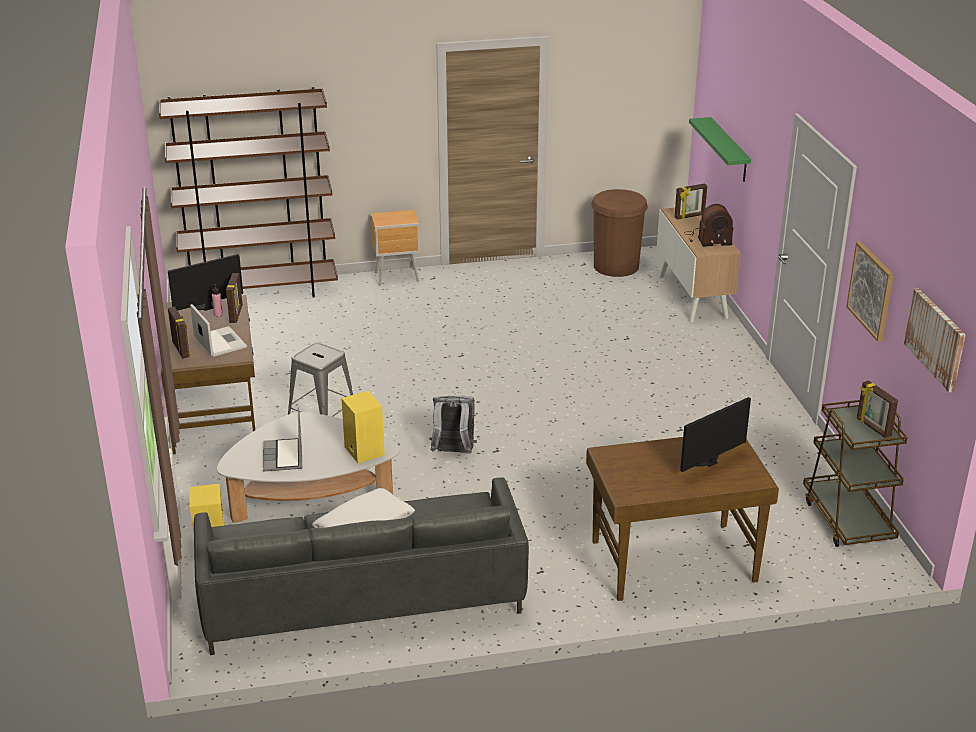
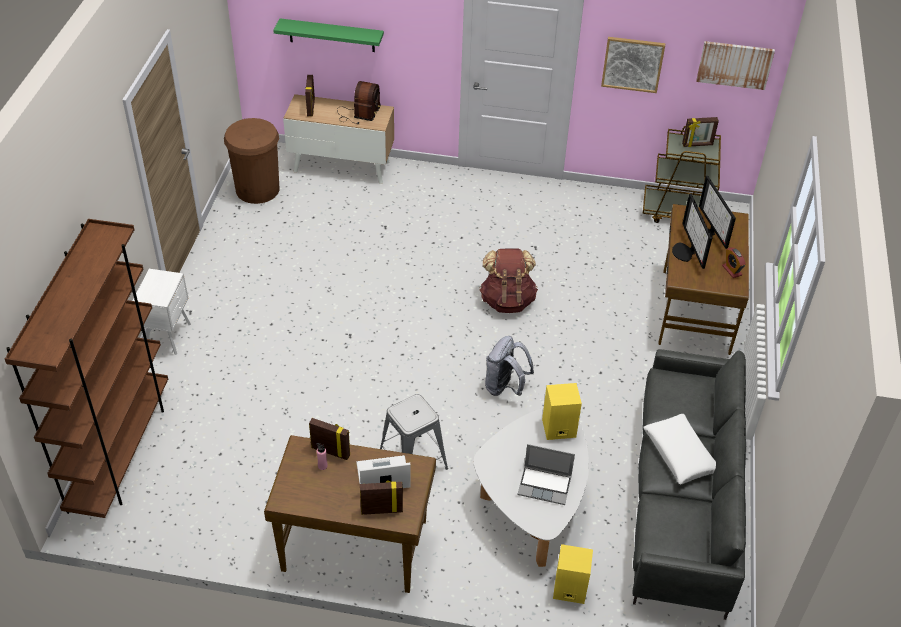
camera: 70 degrees left, 15 degrees up
(205, 306) = (297, 472): monitor -> monitor (685, 252)
(398, 277) = (169, 336): brown nightstand -> white nightstand
(580, 429) = (507, 300): none -> brown backpack
(654, 488) = (732, 270): none -> alarm clock

